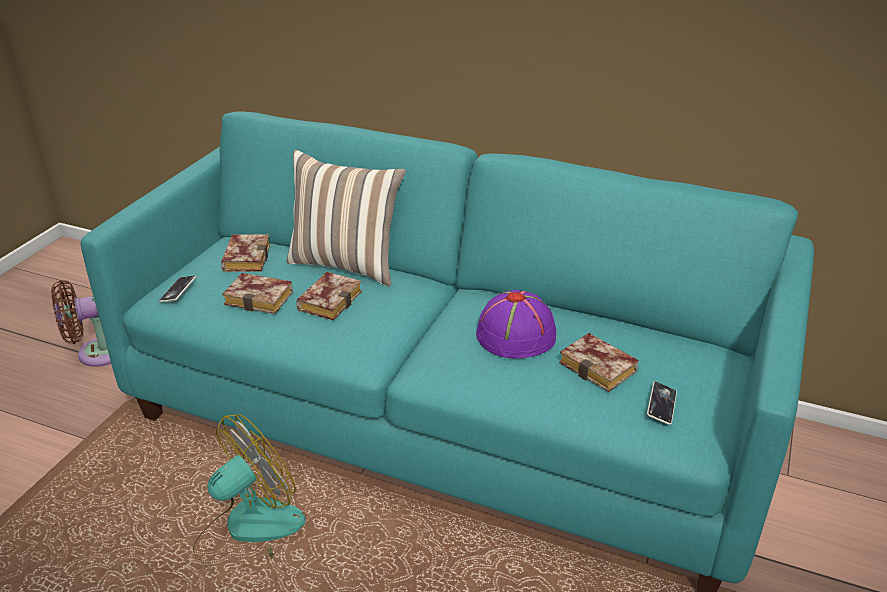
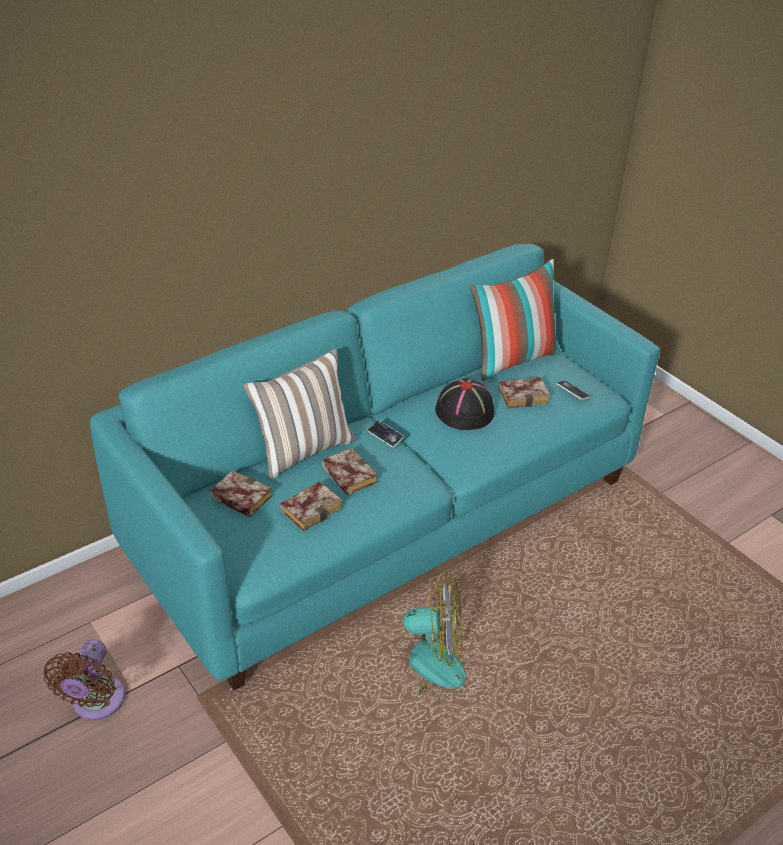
camera: 60 degrees left, 5 degrees up
(178, 291) = (254, 552): phone -> phone (385, 435)
(248, 532) = (421, 664): fan -> fan turned 105 degrees clockwise
(516, 334) = (465, 411): purple hat -> black hat
(665, 337) = (513, 359): none -> pillow

